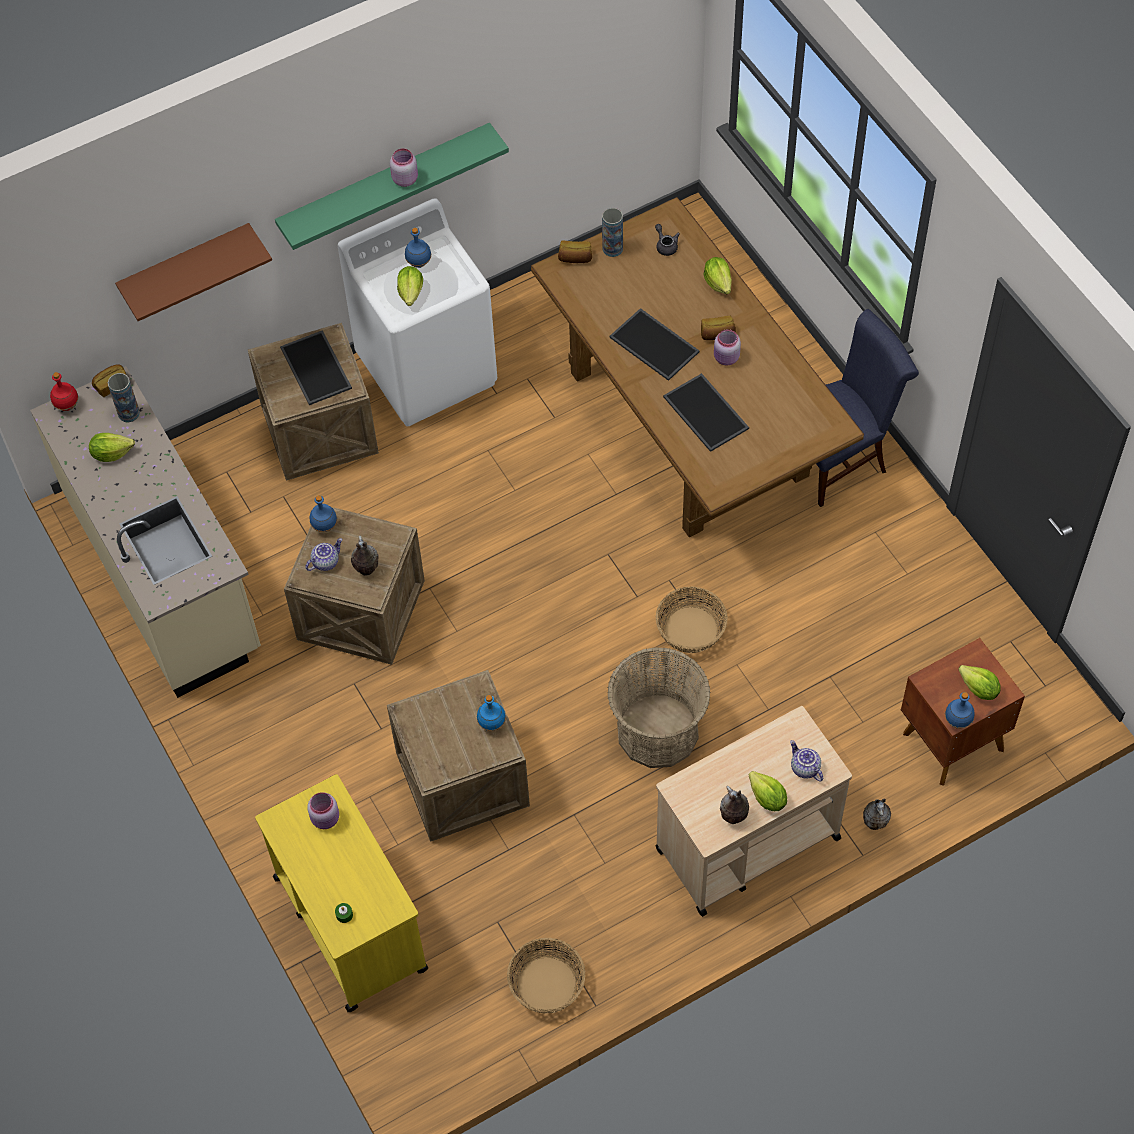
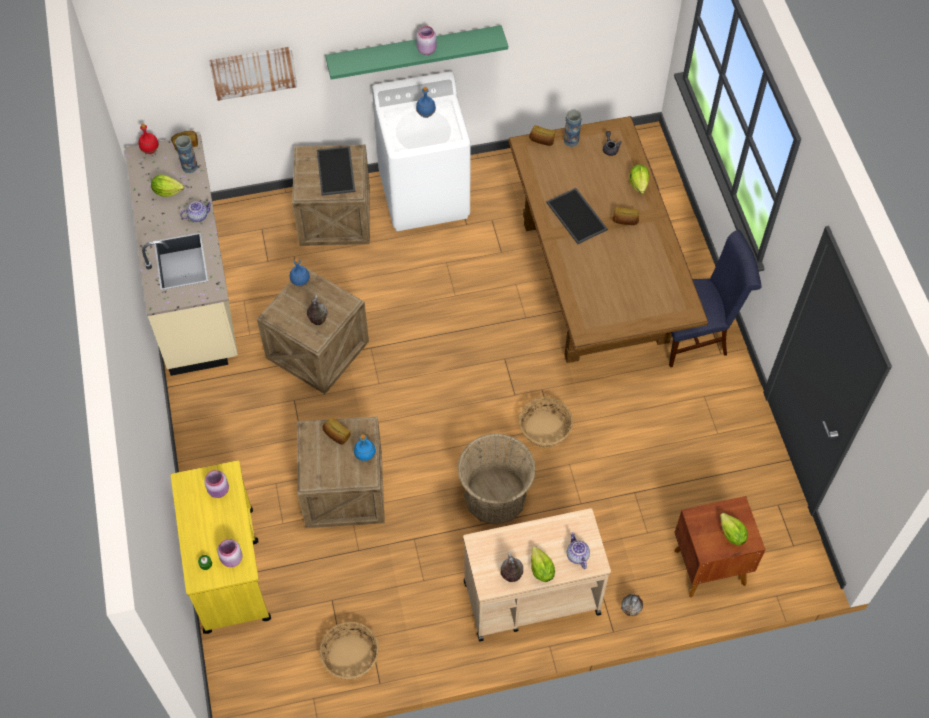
camera: 15 degrees right, 0 degrees up
(186, 266) = (253, 72): brown shelf -> picture
(325, 561) = (292, 307): teapot -> teapot (198, 216)
(411, 293) = (412, 133): lettuce -> none
(445, 708) = (336, 435): none -> bread
(707, 412) = (598, 275): tray -> none
(726, 358) = (625, 239): pink jar -> pink jar (231, 559)
(957, 721) = (707, 554): blue bottle -> none

